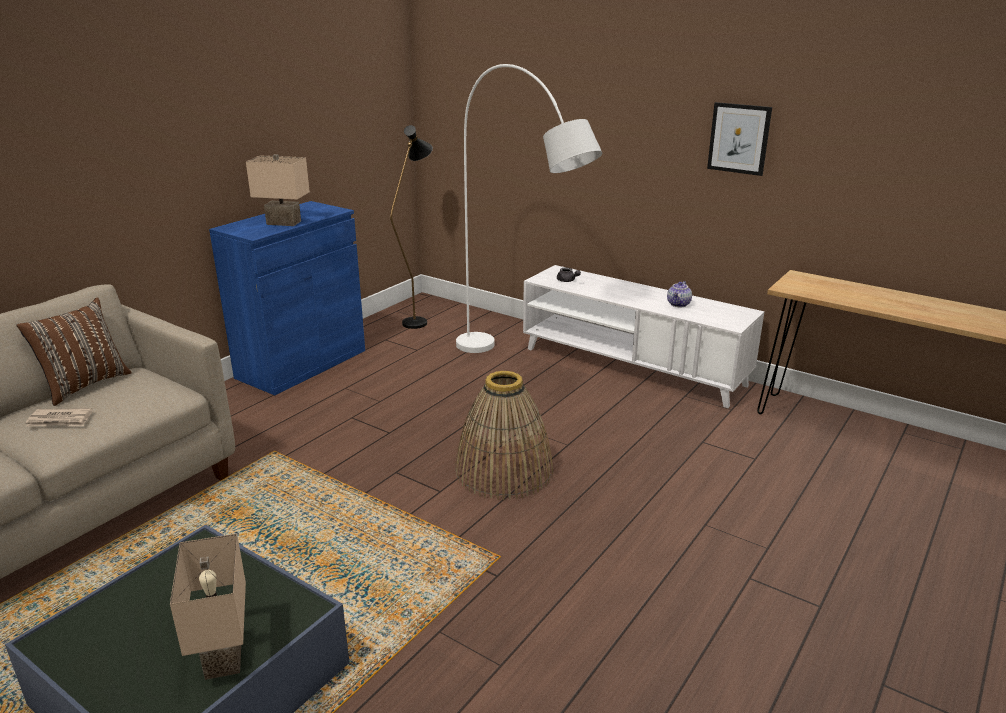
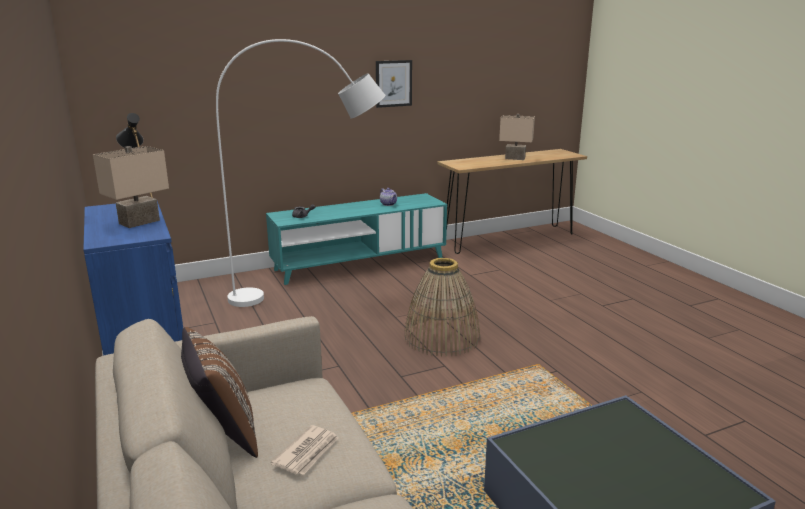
camera: 60 degrees left, 5 degrees down
(227, 656) = (665, 451): beige table lamp -> beige table lamp (515, 158)
(632, 366) = (360, 264): white tv stand -> turquoise tv stand

